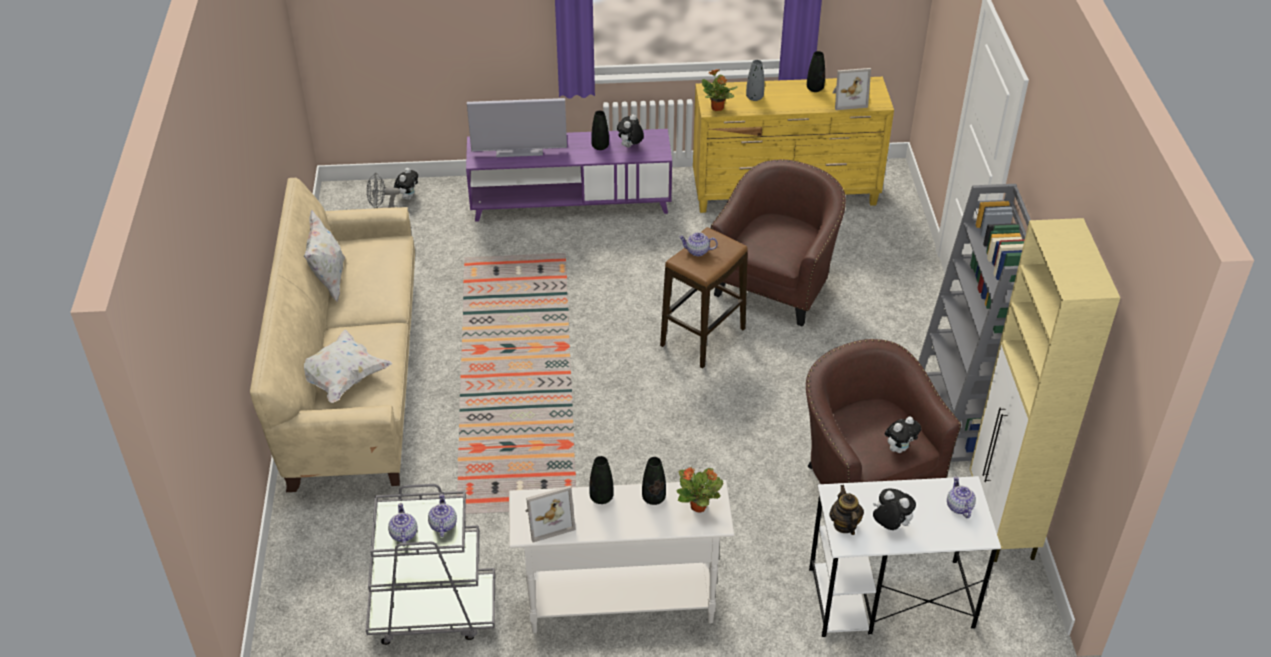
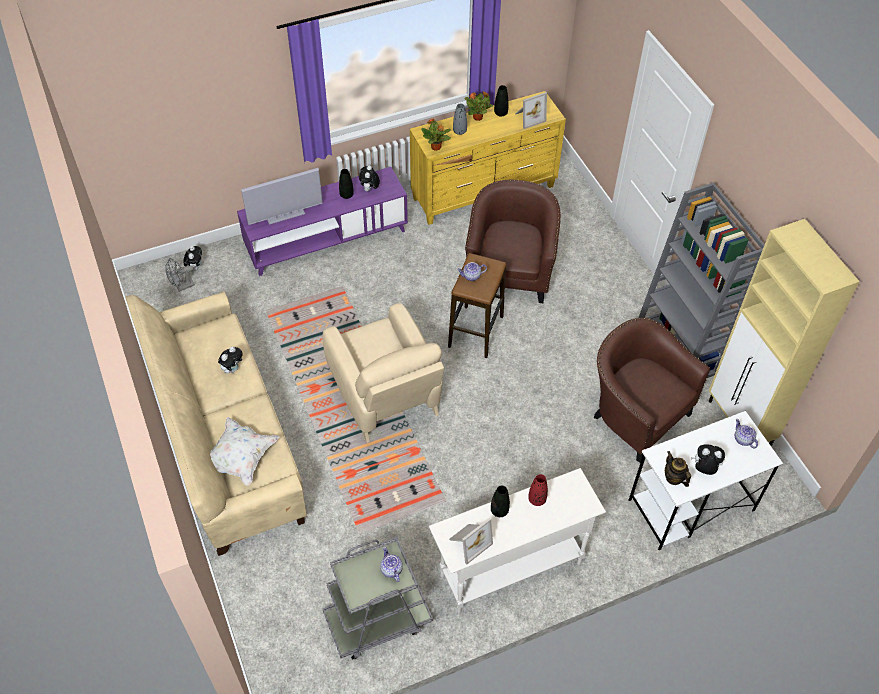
camera: 20 degrees left, 10 degrees up
(329, 281) = (187, 372): white pillow -> none
(403, 534) = (365, 587): teapot -> none
(559, 379) = (386, 397): none -> beige armchair
(653, 498) = (537, 499): black vase -> red vase
(699, 506) = (572, 496): potted plant -> potted plant (478, 117)
(899, 448) = (670, 396): plush toy -> plush toy (233, 368)

